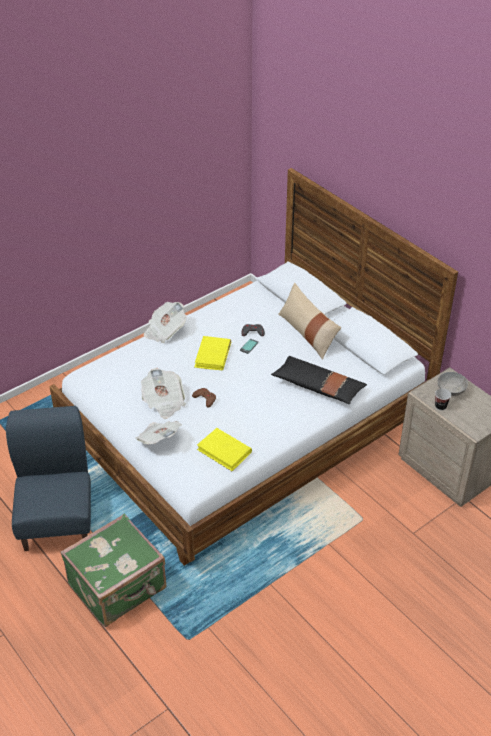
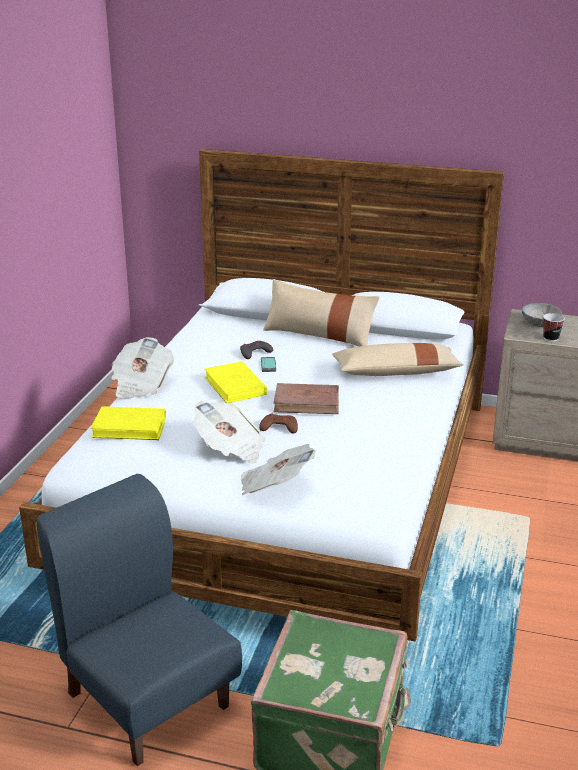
camera: 35 degrees left, 15 degrees down
(224, 451) = (373, 465): yellow book -> yellow book (130, 427)
(238, 387) = (307, 402): none -> brown book
(318, 387) = (396, 372): black pillow -> beige pillow

